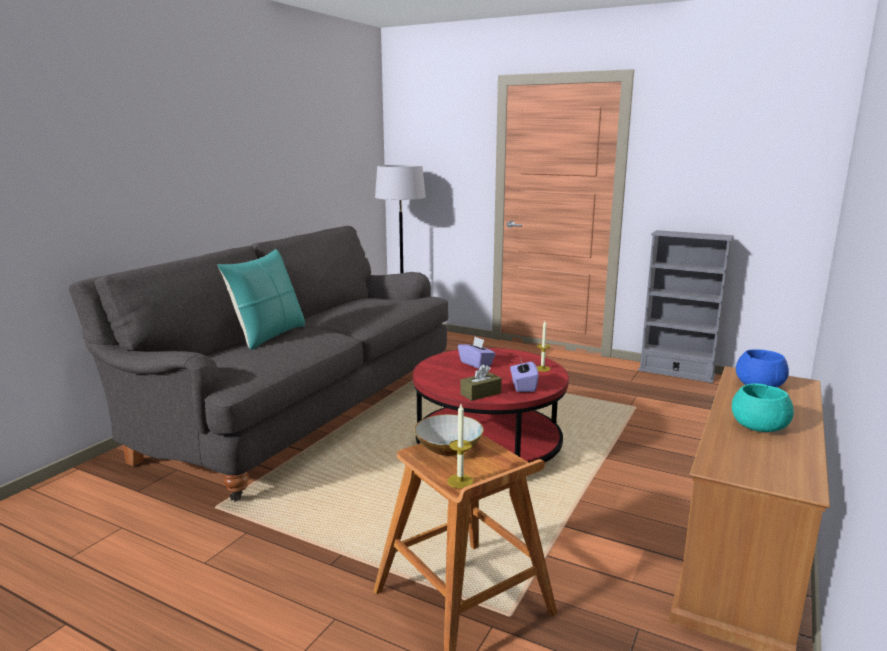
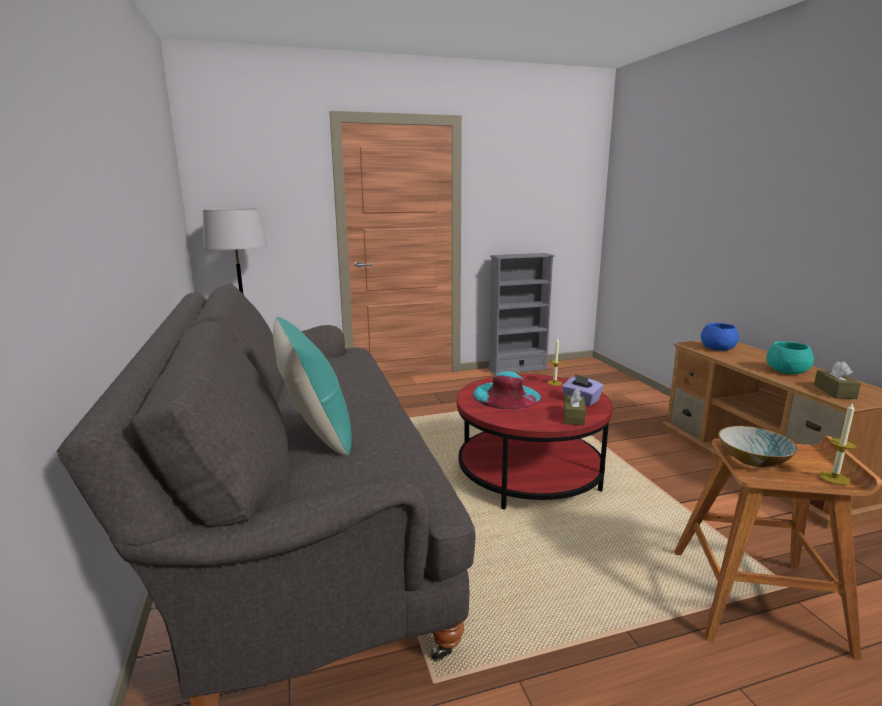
camera: 45 degrees left, 0 degrees up
(476, 364) = (506, 395): purple tissue box -> turquoise hat
(737, 457) = (834, 392): none -> brown tissue box

